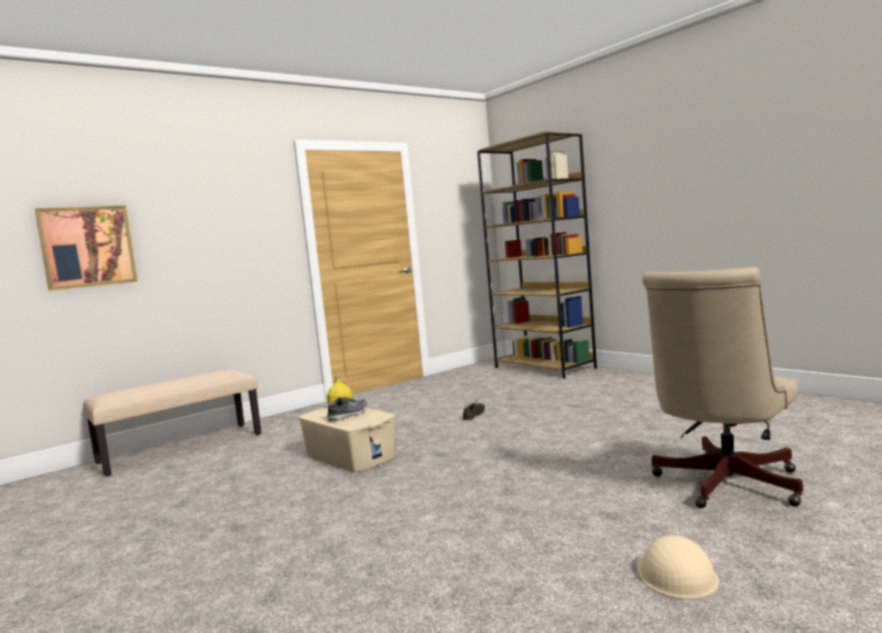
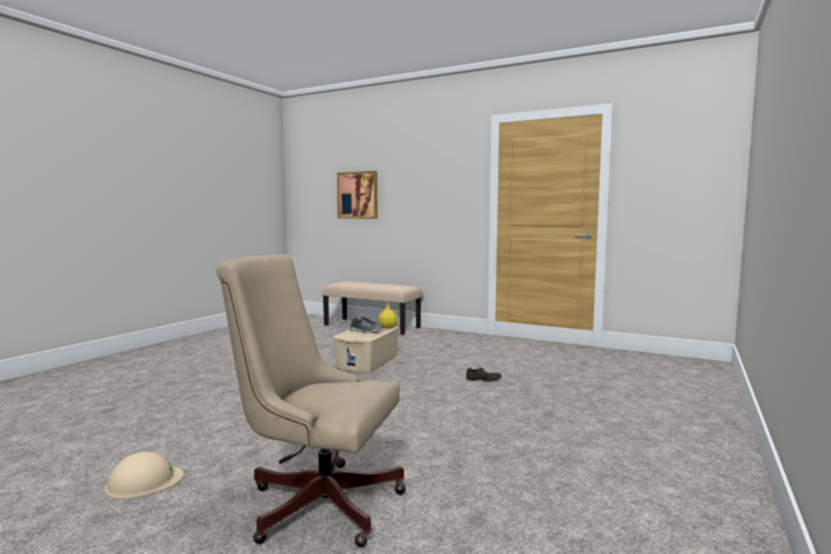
camera: 65 degrees right, 0 degrees up
(545, 368) = (696, 385): brown bookcase -> none

